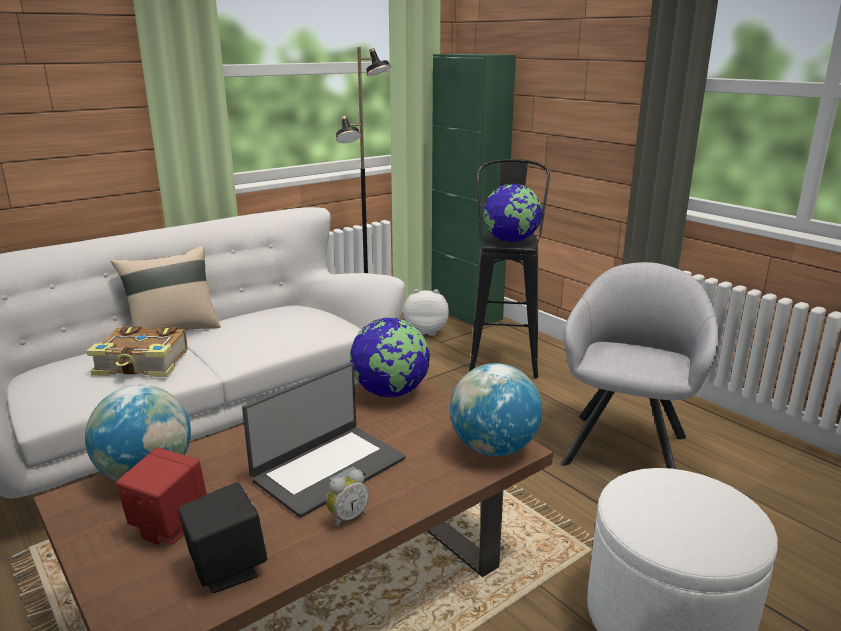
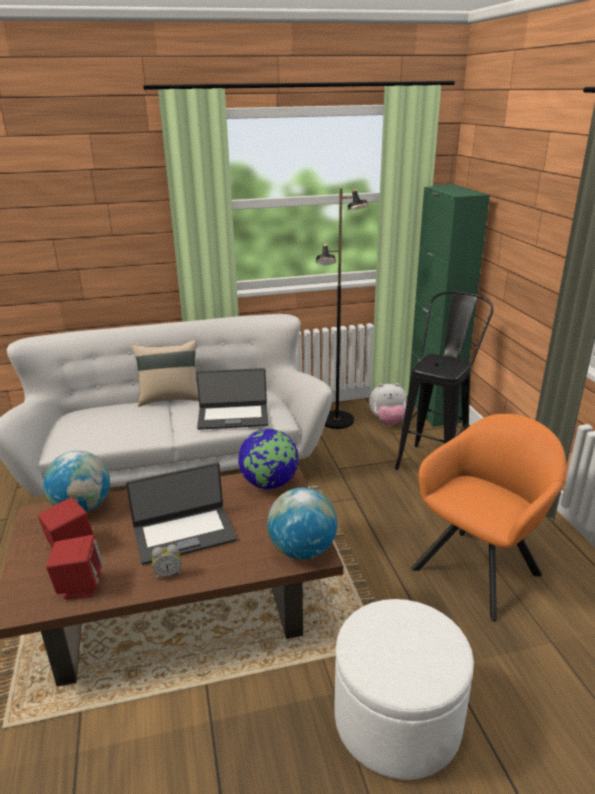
camera: 25 degrees right, 5 degrees up
(143, 364) = (133, 422): book -> none
(226, 569) = (80, 586): black speaker -> red speaker
(281, 335) = (233, 417): none -> laptop
(426, 331) = (387, 421): plush toy -> plush toy turned 150 degrees clockwise
(511, 241) = (440, 367): globe -> none
(627, 445) = (480, 568): grey armchair -> orange armchair

